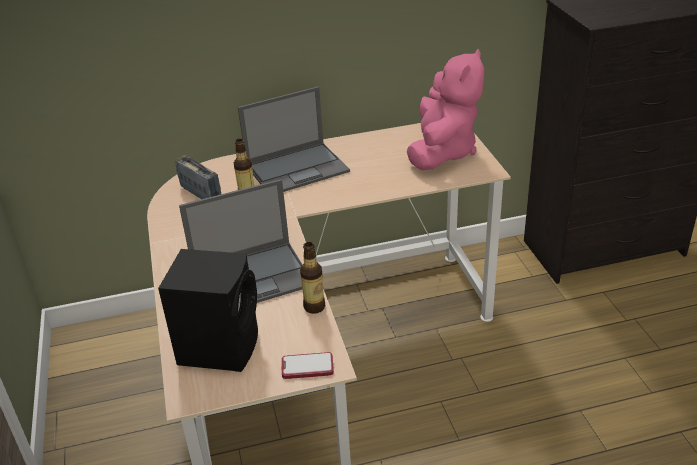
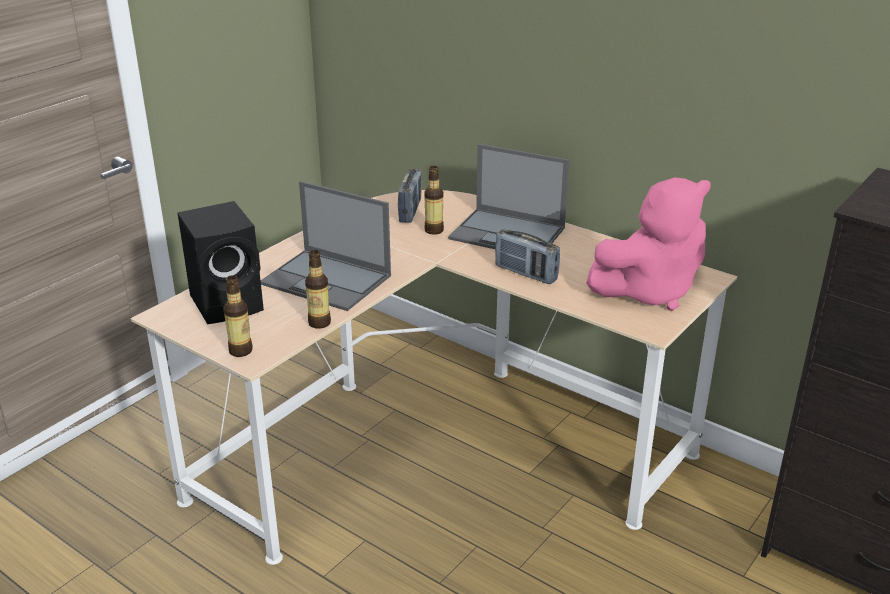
camera: 50 degrees right, 5 degrees down
(307, 367) = (241, 351): phone -> bottle
(362, 185) = (526, 273): none -> radio

